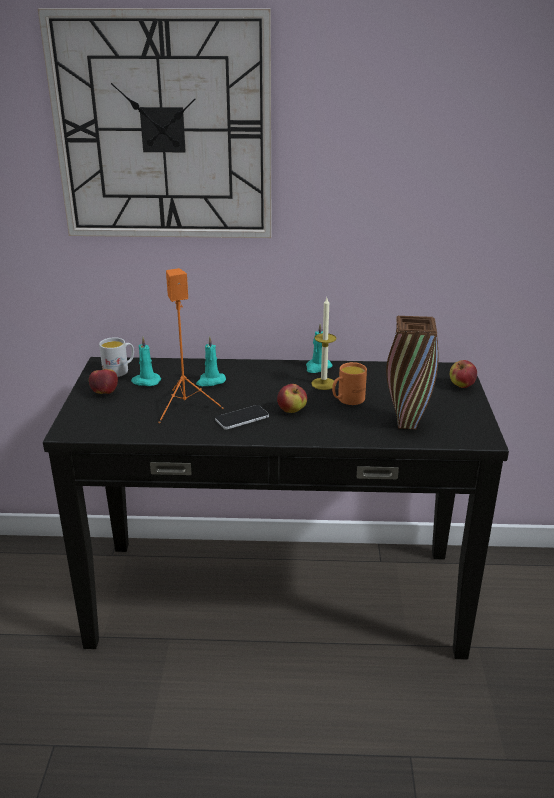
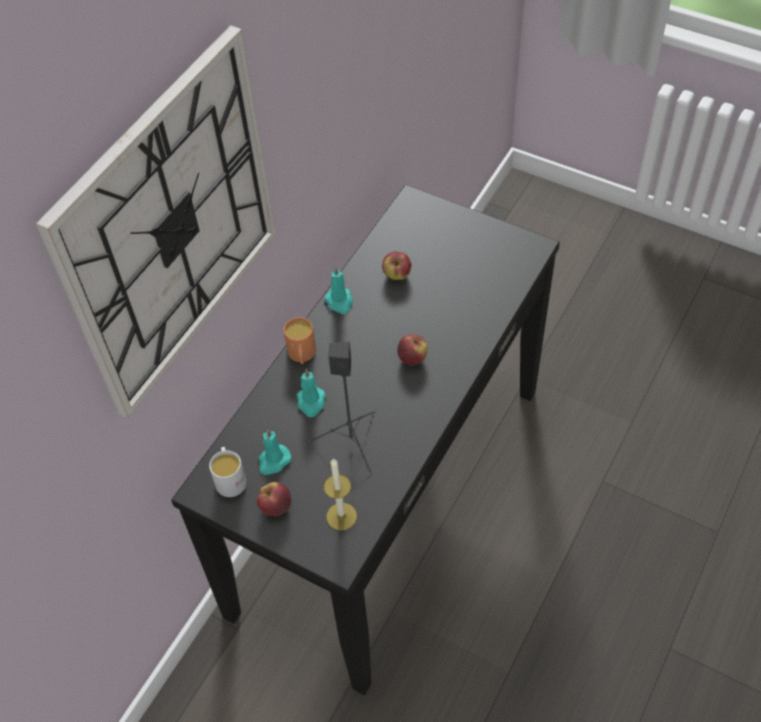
camera: 60 degrees left, 25 degrees up
(186, 406) = (351, 441): orange speaker -> black speaker
(242, 418) = (403, 403): phone -> none
(323, 384) = (376, 312): candle -> candle (341, 516)
(347, 400) = (418, 308): orange mug -> orange mug (302, 355)
(406, 424) = (484, 286): brown vase -> none
(461, 386) = (443, 214): apple -> apple (397, 275)

